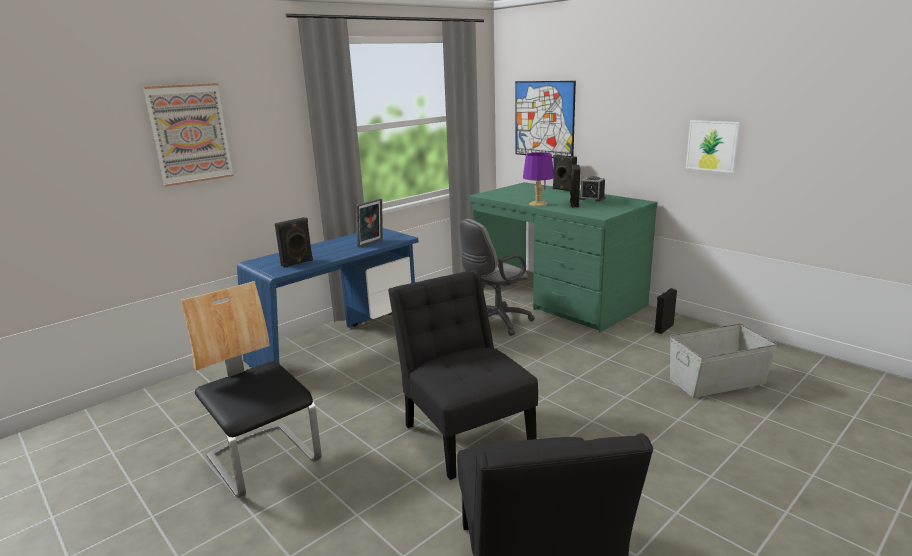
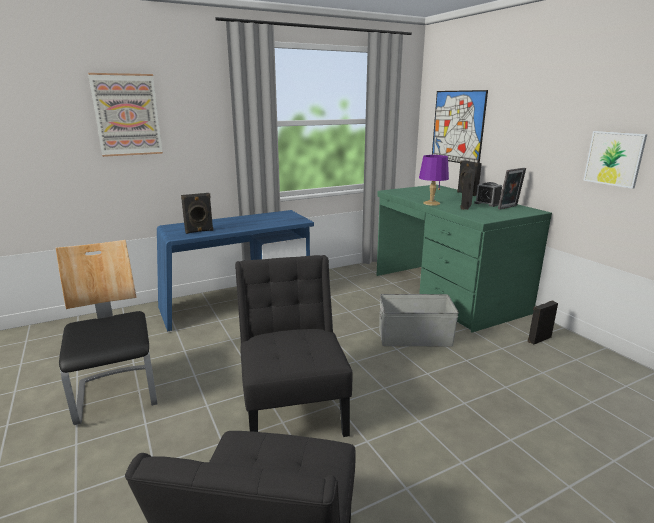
camera: 15 degrees right, 0 degrees up
(371, 243) = (271, 222): picture frame -> picture frame (509, 207)
(494, 323) = (377, 308): grey office chair -> none
(717, 381) = (574, 406): grey storage box -> grey storage box (415, 338)

